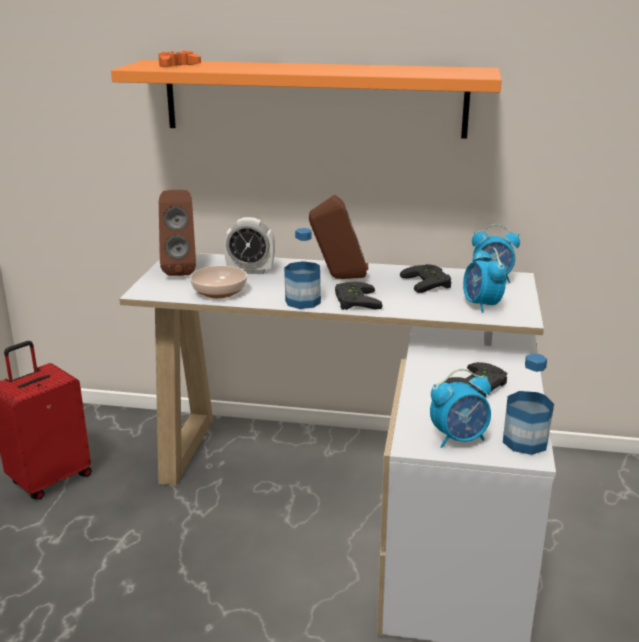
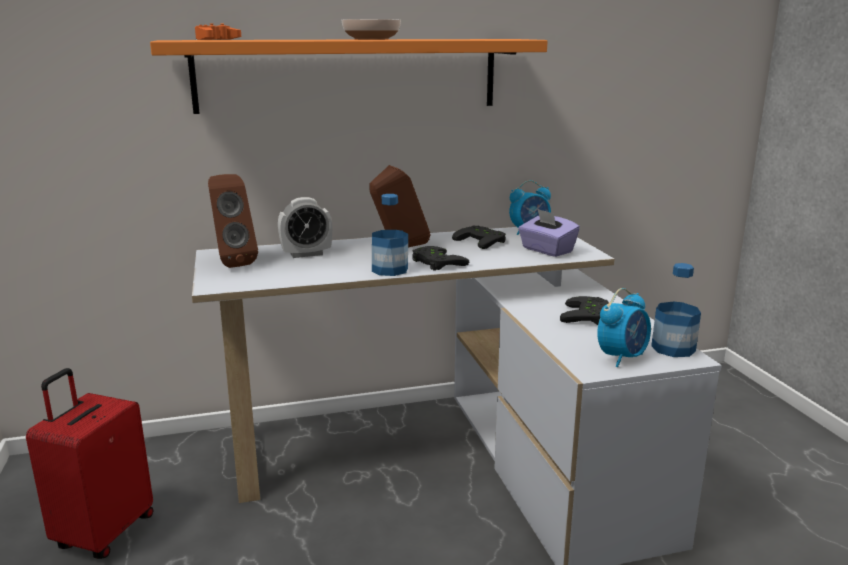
camera: 25 degrees left, 5 degrees down
(220, 292) = (297, 274): bowl -> bowl (372, 39)
(481, 305) = (546, 250): alarm clock -> purple tissue box

